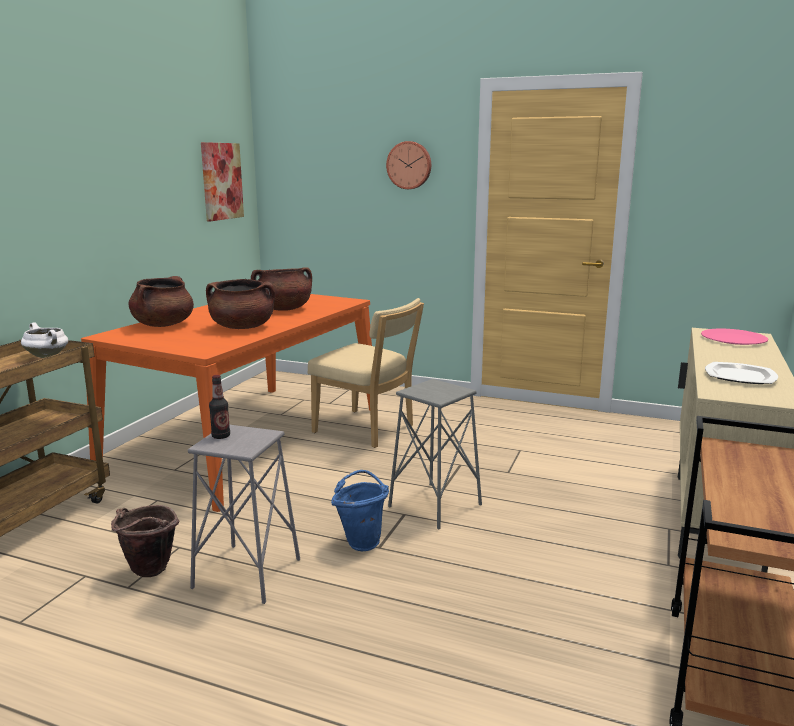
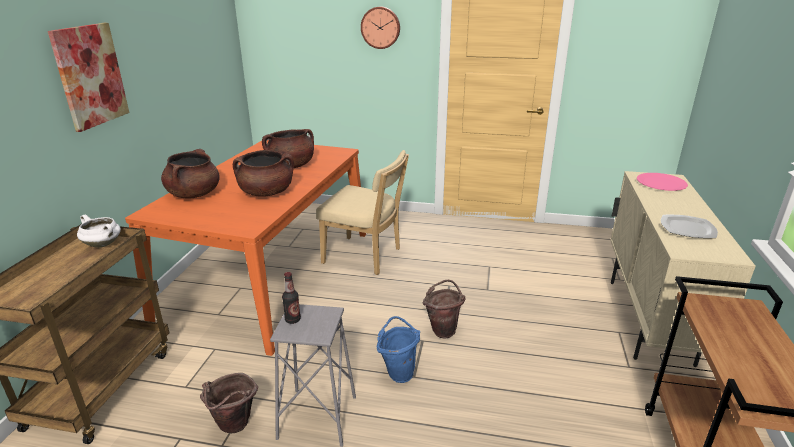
camera: 10 degrees left, 10 degrees up
(221, 181) = (214, 45): picture -> picture (90, 76)
(435, 506) = (443, 329): grey stool -> brown bucket

